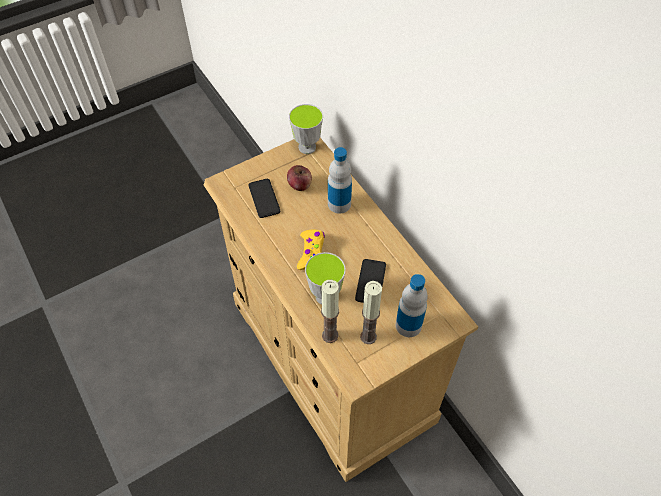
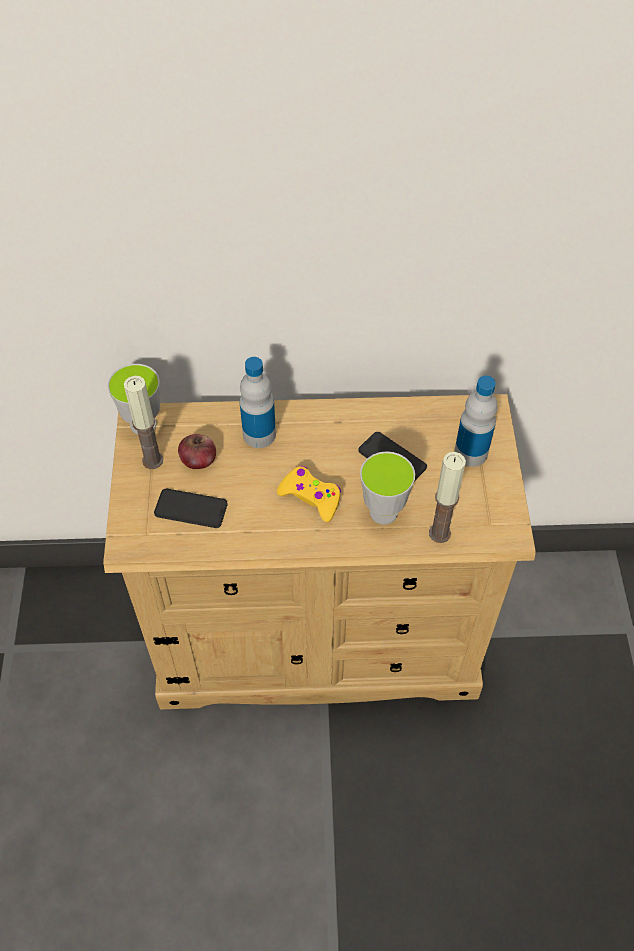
camera: 60 degrees left, 0 degrees up
(368, 336) = (463, 497): candle -> candle (152, 460)

